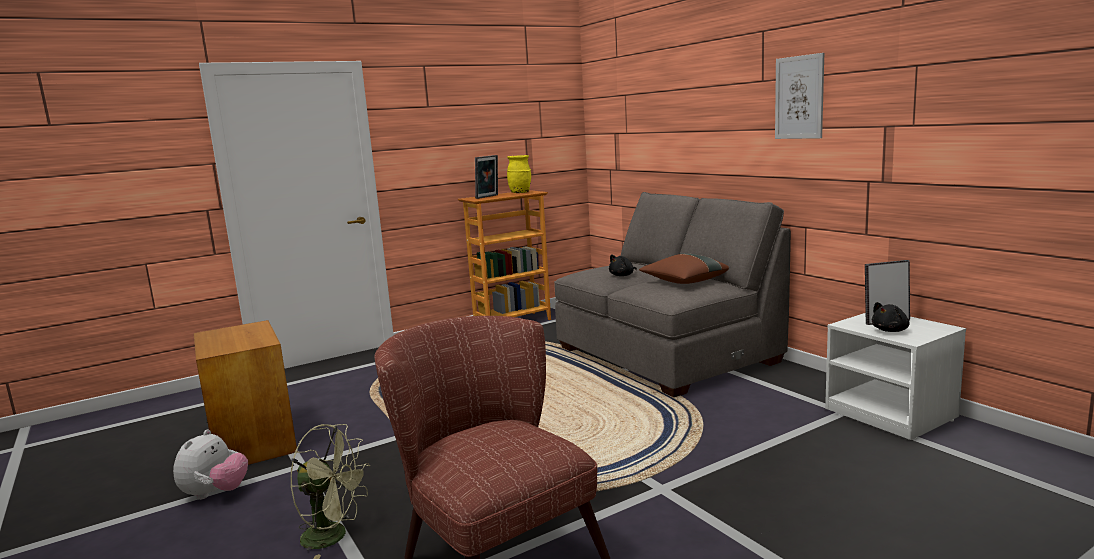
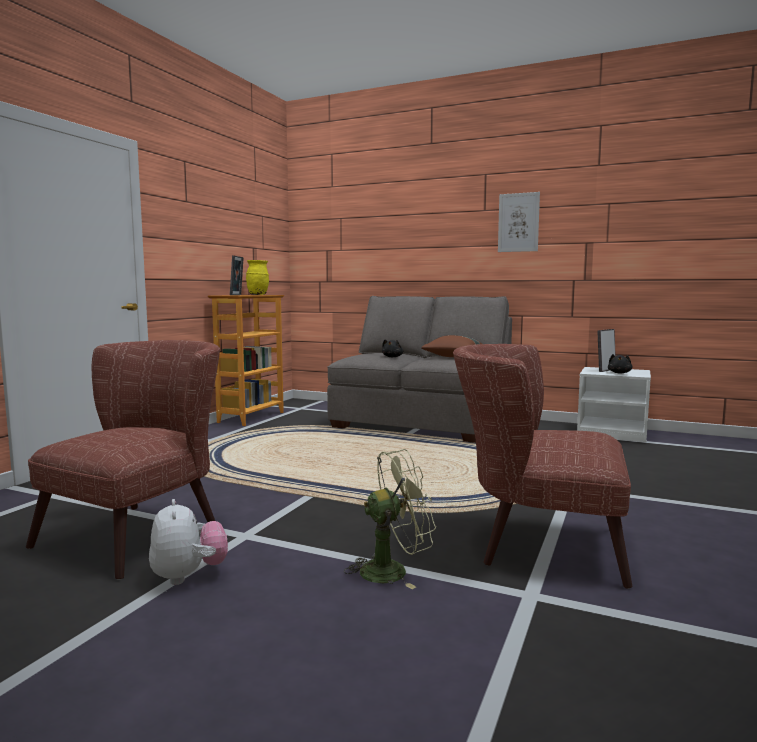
camera: 35 degrees left, 5 degrees down
(252, 442) = (143, 532): brown side table -> brown armchair

